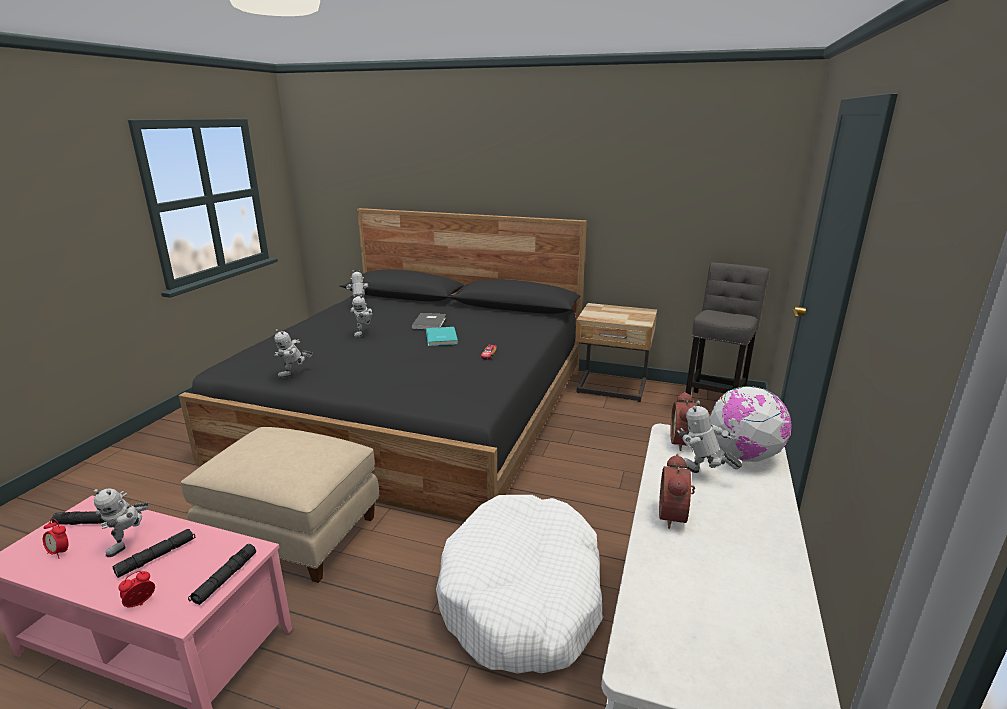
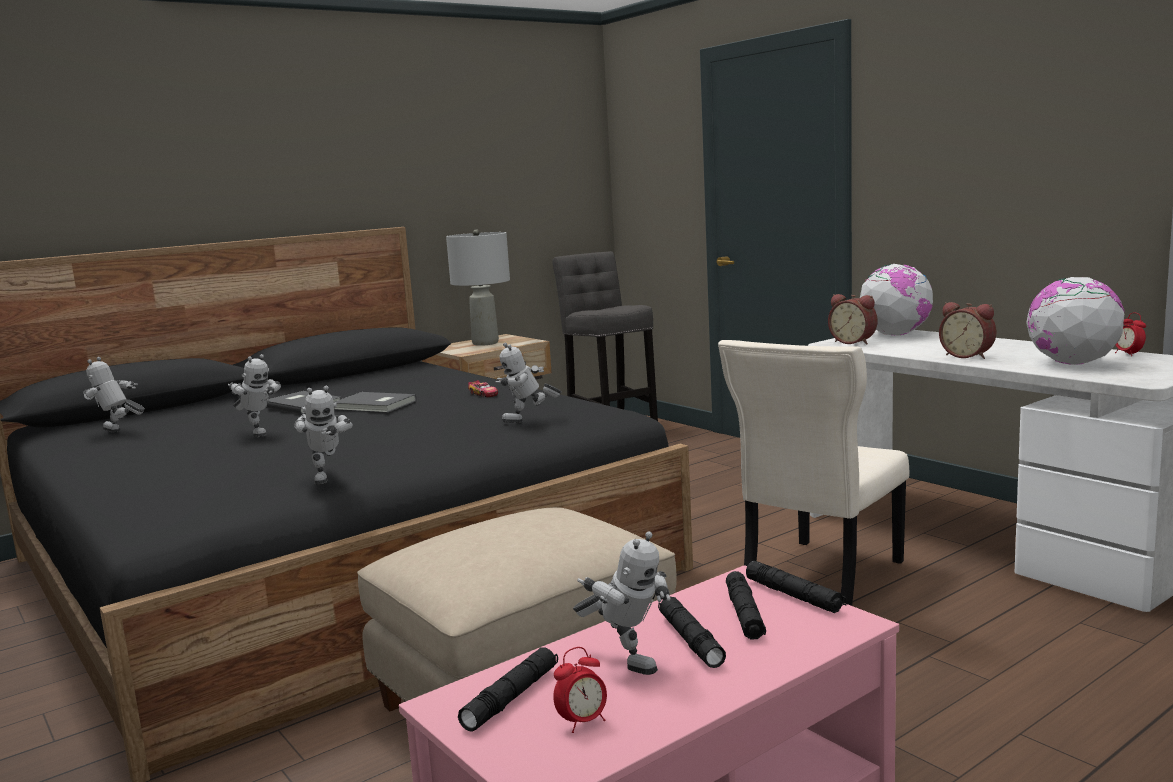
camera: 55 degrees left, 10 degrees down
(141, 604) = (802, 649): alarm clock -> alarm clock (1128, 354)
(194, 566) = (744, 614): none -> black flashlight
(440, 338) = (374, 405): turquoise book -> grey book
(523, 597) = (819, 577): white dog bed -> beige chair
(620, 313) = (485, 343): none -> grey table lamp
(693, 594) = (1072, 363): none -> globe
(702, 476) = (915, 345): toy robot -> toy robot (528, 422)

